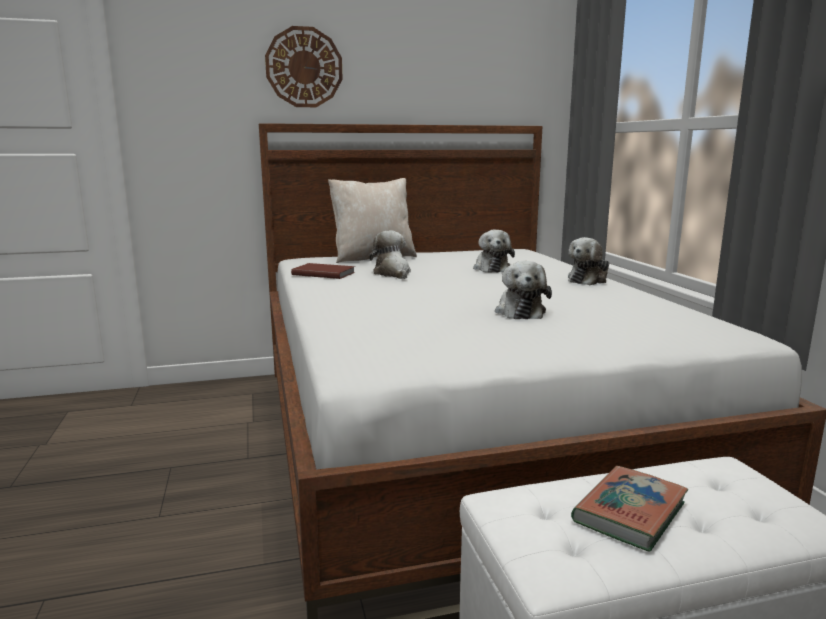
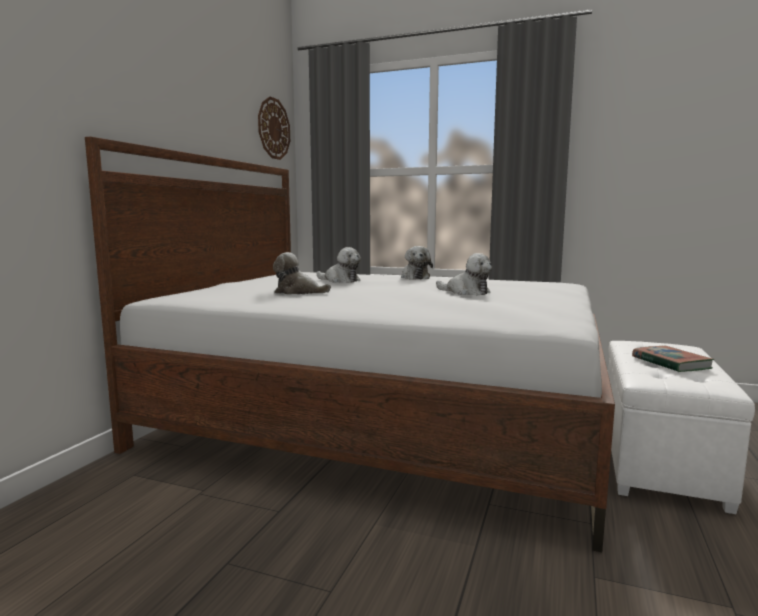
camera: 55 degrees left, 5 degrees down
(304, 67) = (123, 79): wall clock -> wall clock (273, 128)
(323, 273) = (247, 300): brown book -> none
(373, 257) = (222, 288): beige pillow -> none

